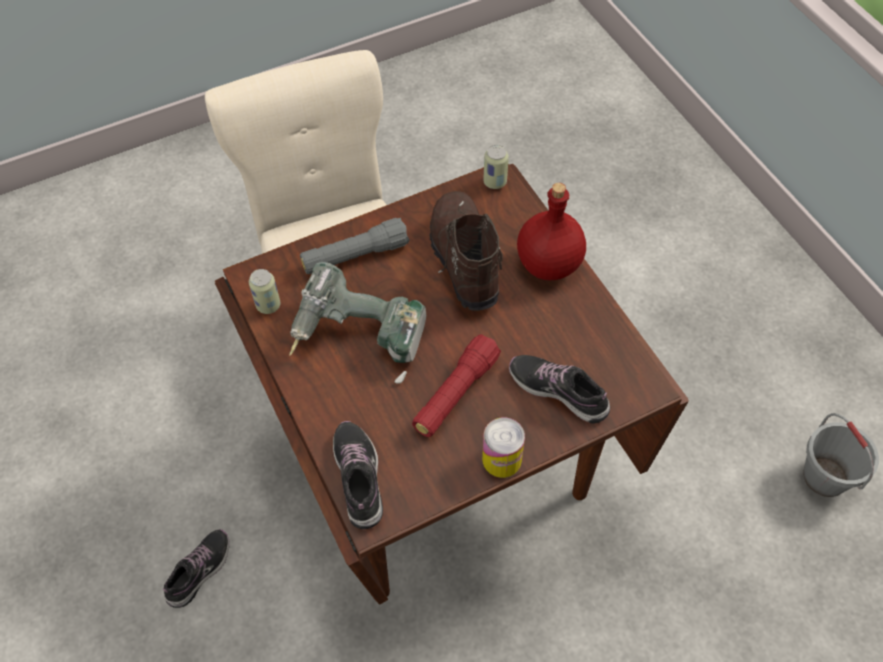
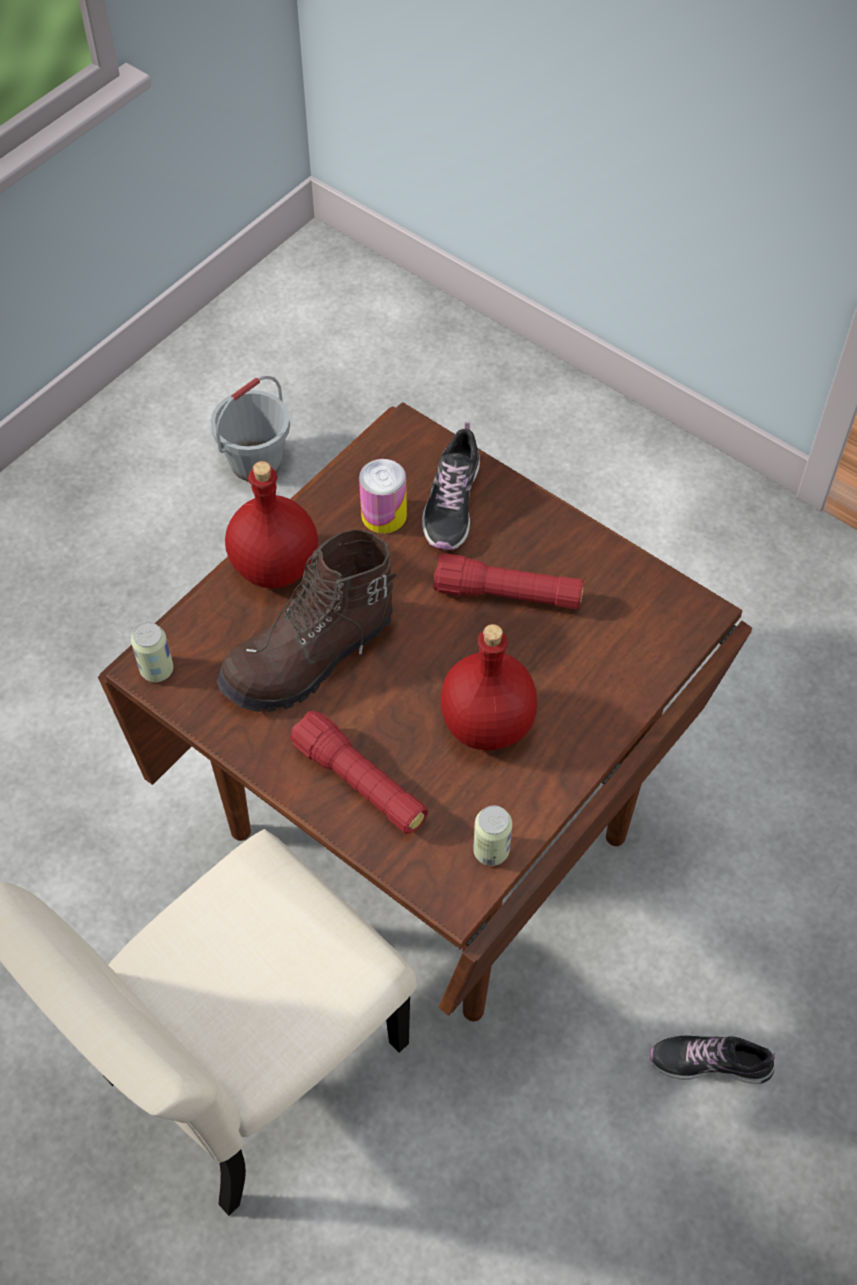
camera: 115 degrees left, 0 degrees up
(355, 256) = (360, 783): grey flashlight -> red flashlight
(358, 339) = (487, 722): power drill -> red bottle
(359, 478) = (663, 644): shoe -> none
(501, 459) = (563, 526): can -> can (384, 515)

